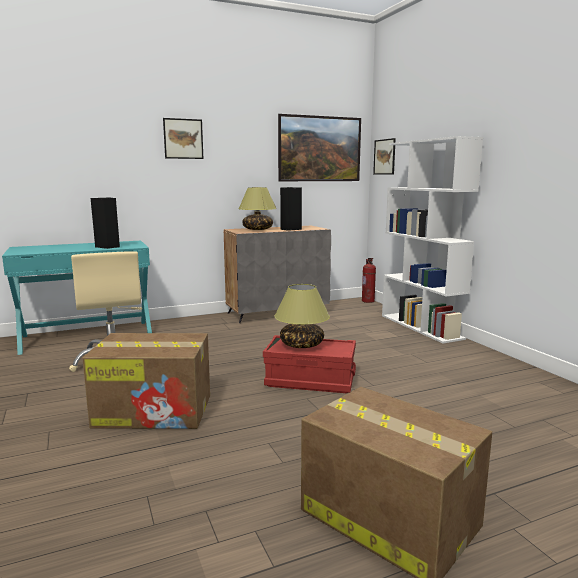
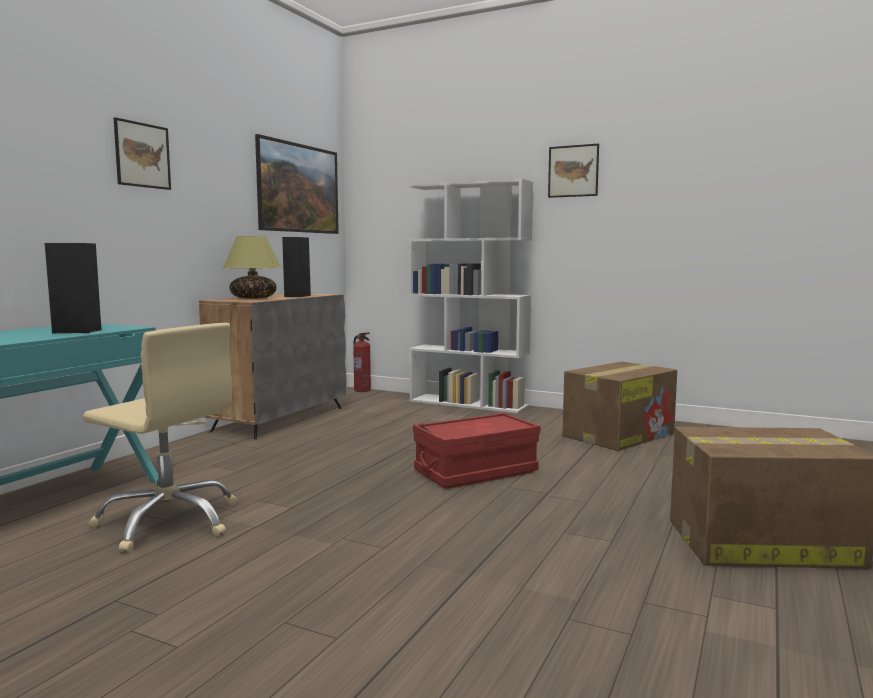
camera: 40 degrees left, 5 degrees down
(155, 411) = (378, 549): cardboard box -> cardboard box (619, 434)
(302, 344) = (466, 426): table lamp -> none
(384, 157) = (373, 203): picture -> picture (573, 171)

